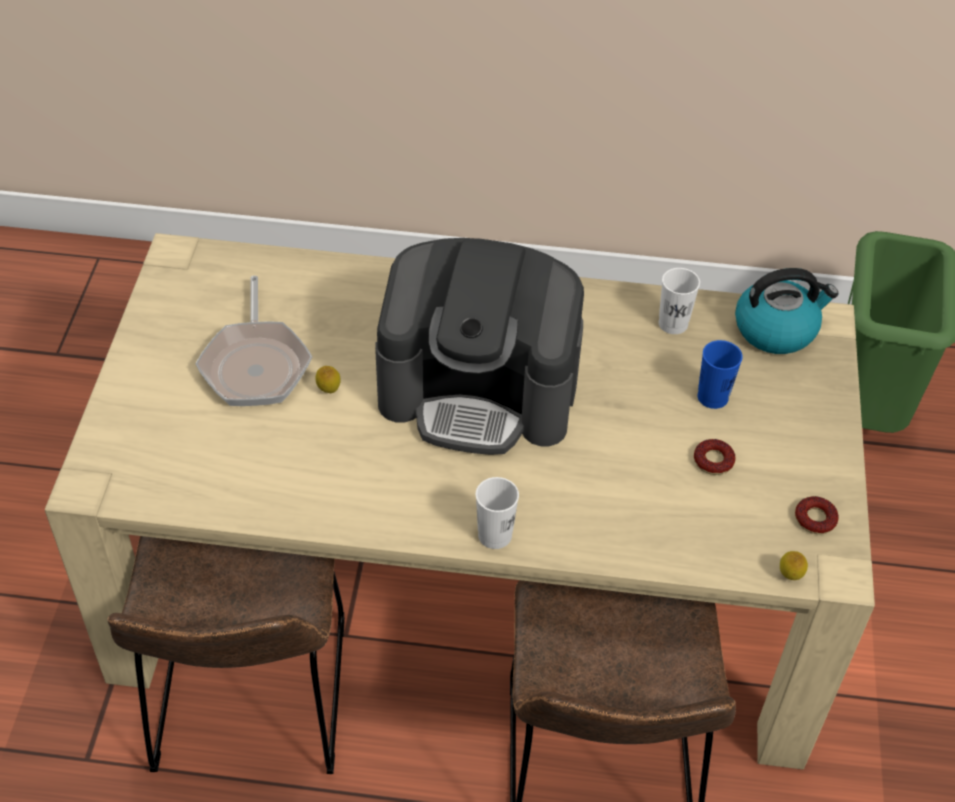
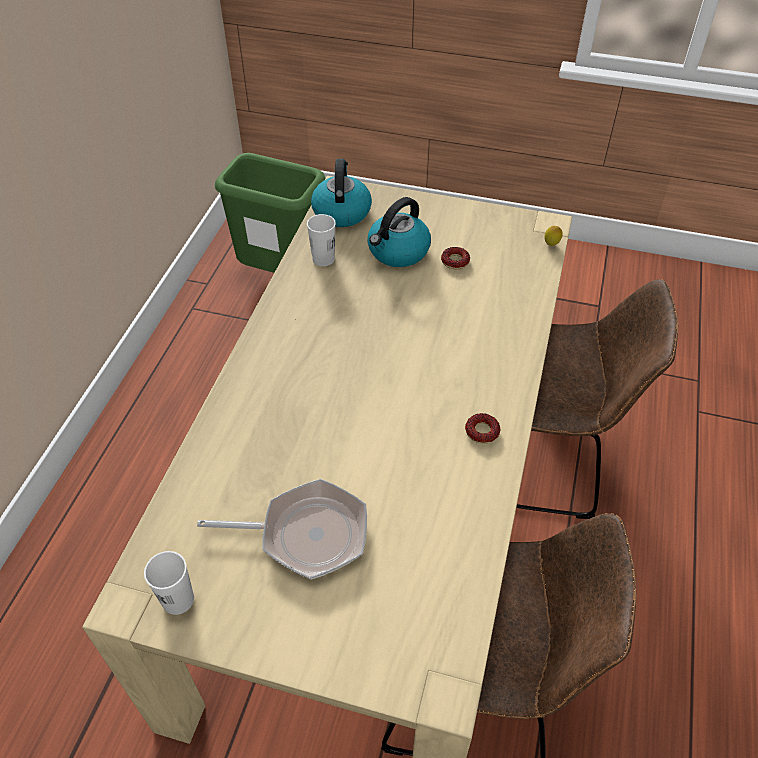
camera: 80 degrees left, 0 degrees up
(329, 391) = (351, 478): lemon -> none
(480, 390) = (369, 375): coffee machine -> none
(495, 535) = (515, 383): white cup -> white cup (178, 600)
(712, 397) = (398, 252): blue cup -> kettle
(815, 519) = (506, 226): donut -> donut (482, 431)

